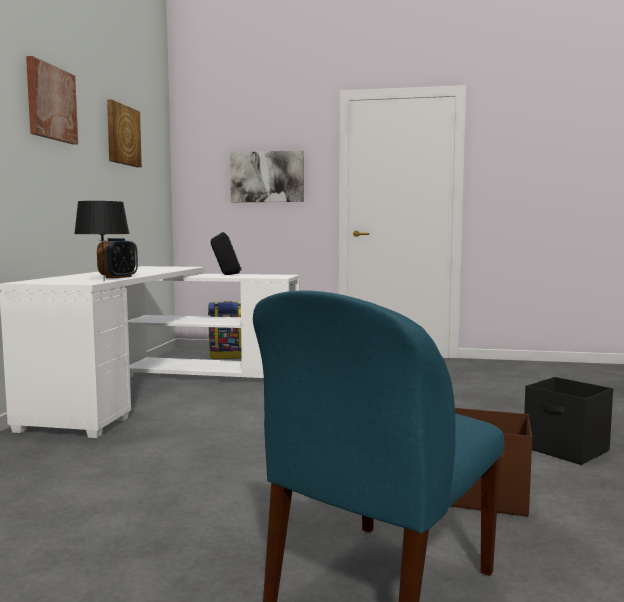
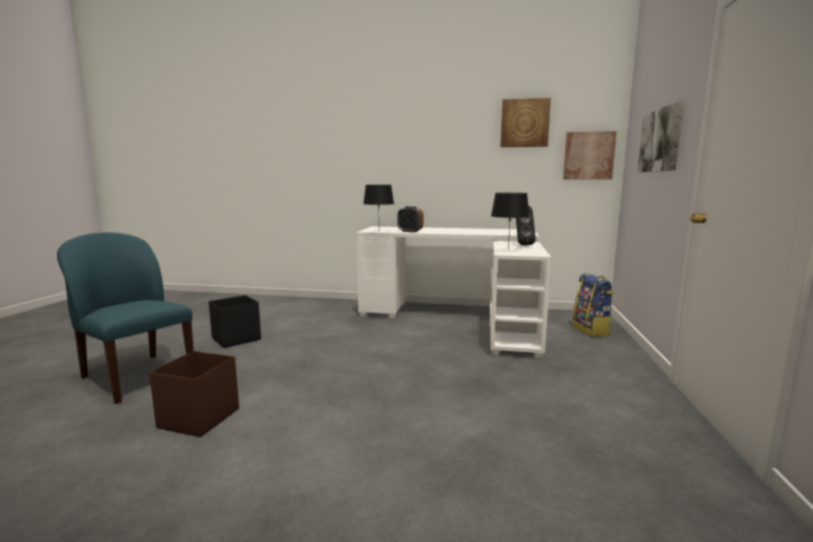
camera: 90 degrees right, 5 degrees up
(51, 103) = (432, 119): picture -> picture (588, 156)
(259, 276) = (508, 250): none -> black table lamp
(566, 449) = (262, 486): black storage box -> black storage box (235, 339)

